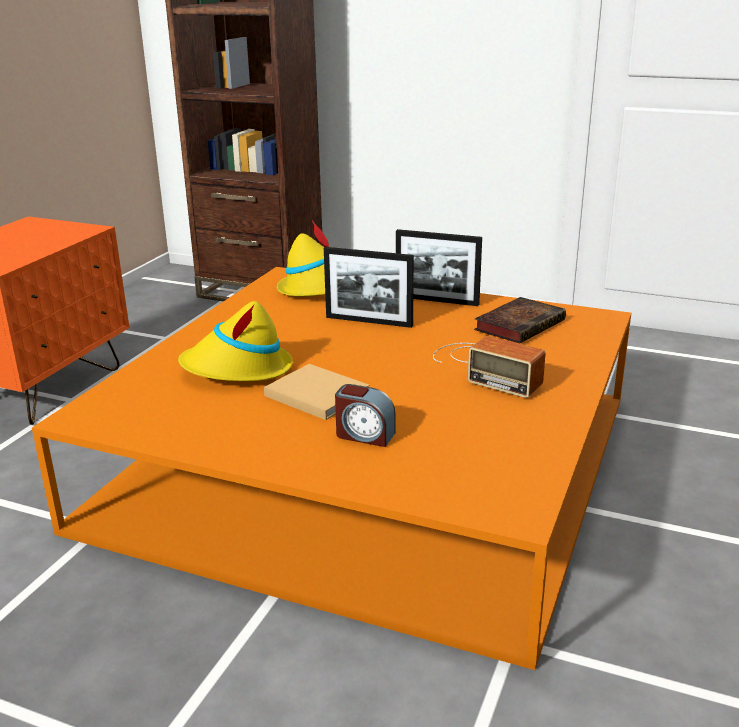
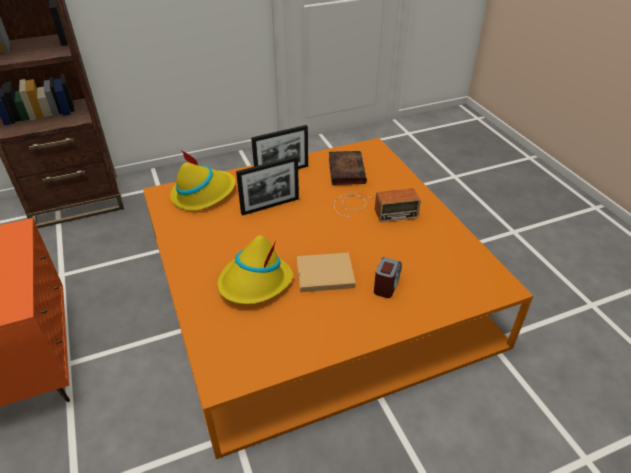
camera: 45 degrees left, 15 degrees up
(364, 435) = (386, 285): alarm clock -> alarm clock turned 45 degrees counterclockwise

